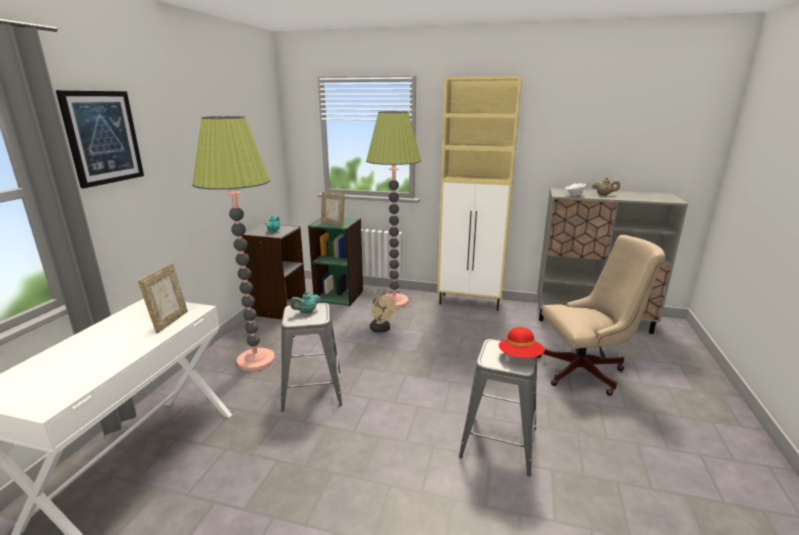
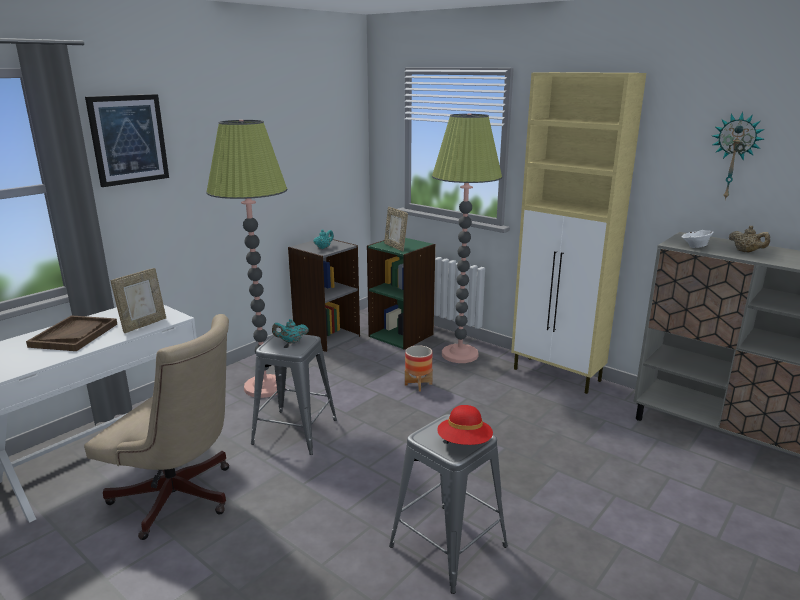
camera: 25 degrees right, 0 degrees up
(98, 346) = (74, 335): none -> brown tray
(381, 329) = (418, 384): beige fan -> planter
(583, 133) = (734, 156): none -> wall clock
(585, 371) = (643, 499): beige office chair -> beige office chair (180, 499)

